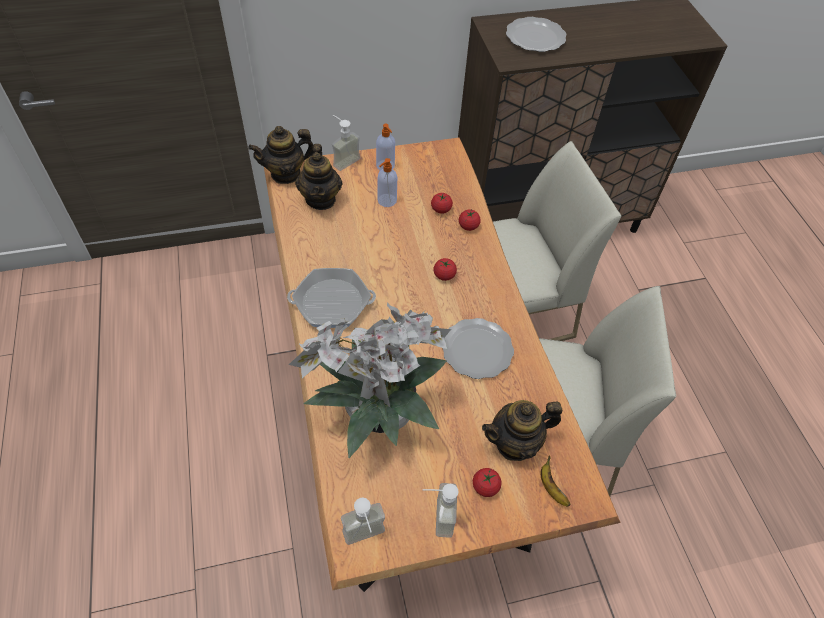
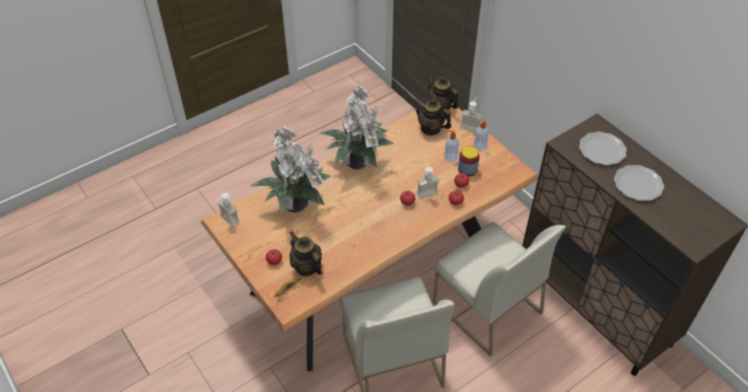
camera: 70 degrees right, 5 degrees down
(321, 199) = (430, 129): teapot -> teapot turned 60 degrees clockwise
(332, 303) = (357, 161): frying pan -> potted plant
(418, 193) = (467, 169): none -> jar
(436, 517) = (249, 245): soap dispenser -> soap dispenser (425, 191)
(477, 349) = (361, 233): plate -> plate (638, 184)

